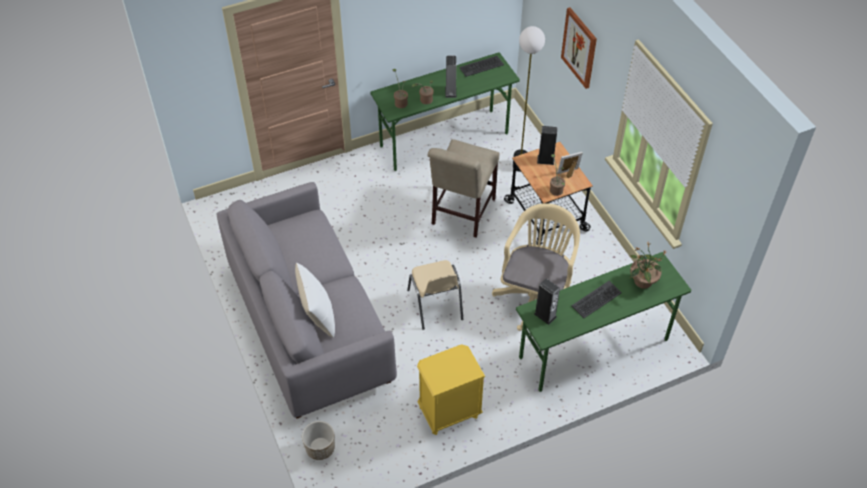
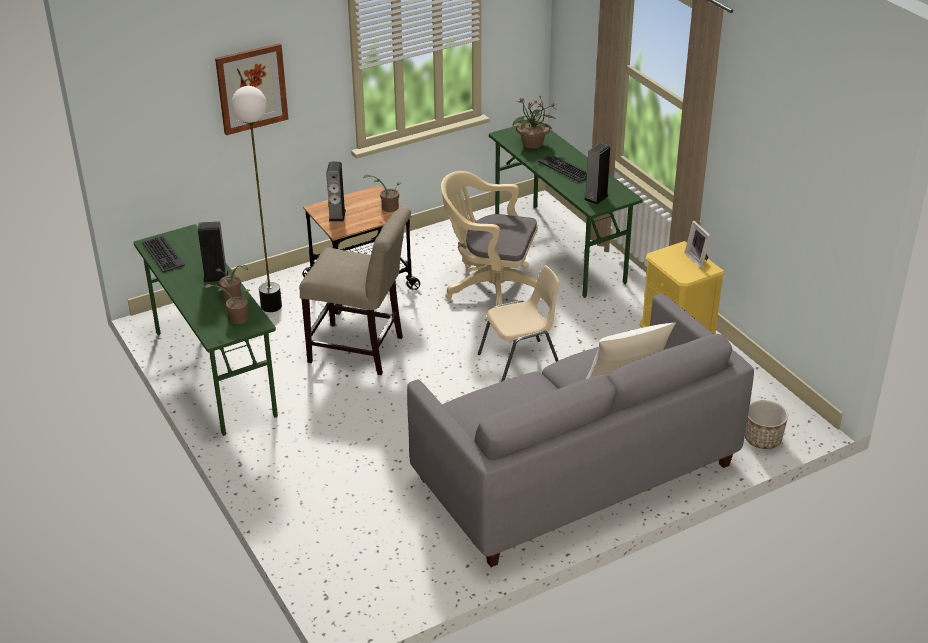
camera: 95 degrees left, 15 degrees down
(569, 173) = (360, 199): picture frame -> picture frame (698, 259)

